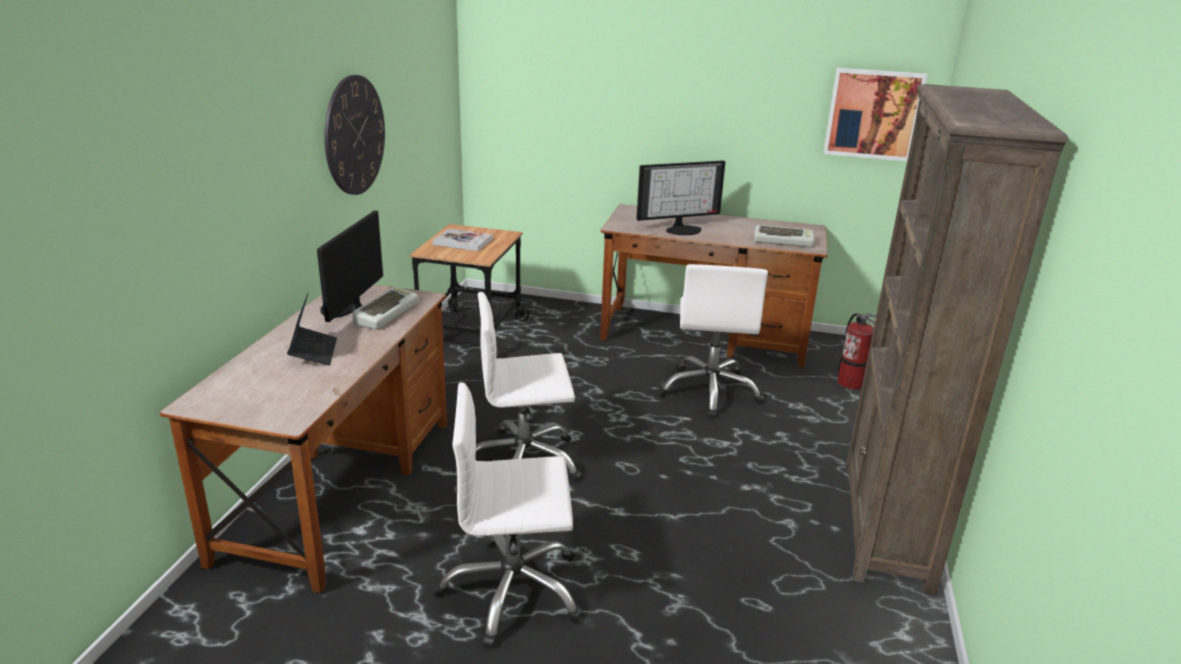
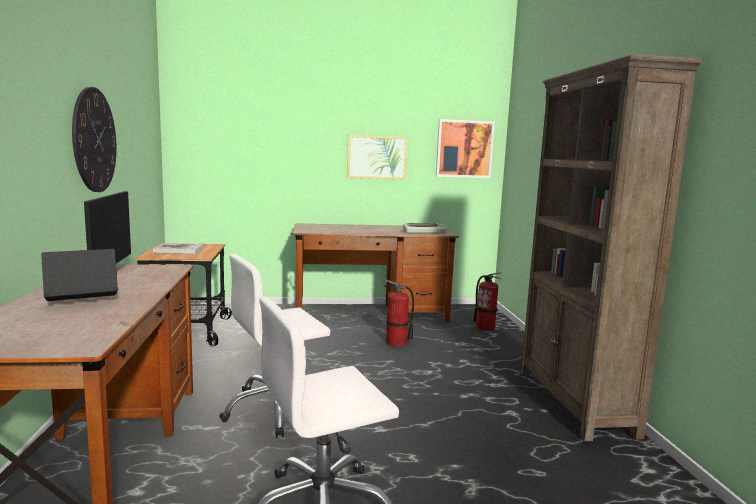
camera: 20 degrees left, 15 degrees down
(313, 352) = (82, 302): laptop -> laptop turned 90 degrees counterclockwise
(385, 313) = (143, 277): keyboard -> none
(682, 229) = (352, 230): monitor -> none
(710, 391) = (396, 343): white office chair -> fire extinguisher
(737, 121) = (377, 157): none -> picture

